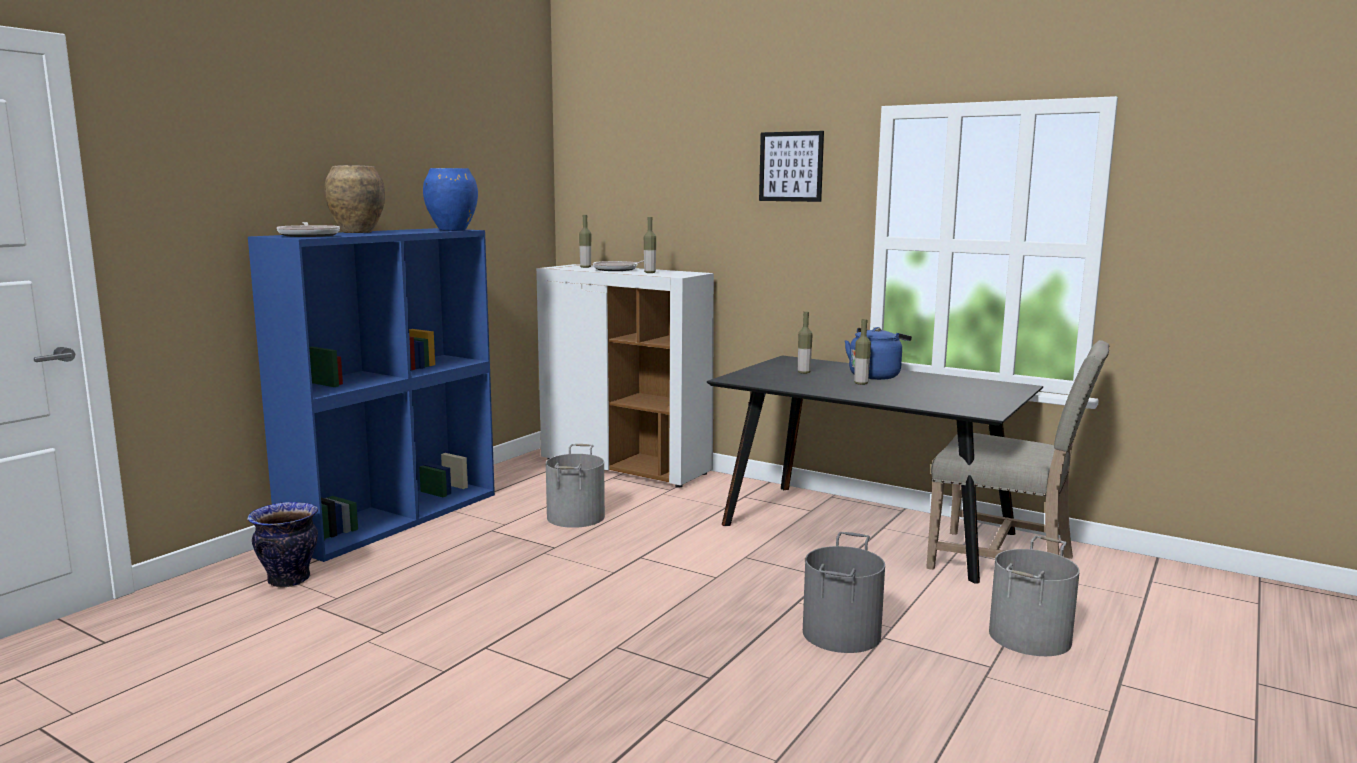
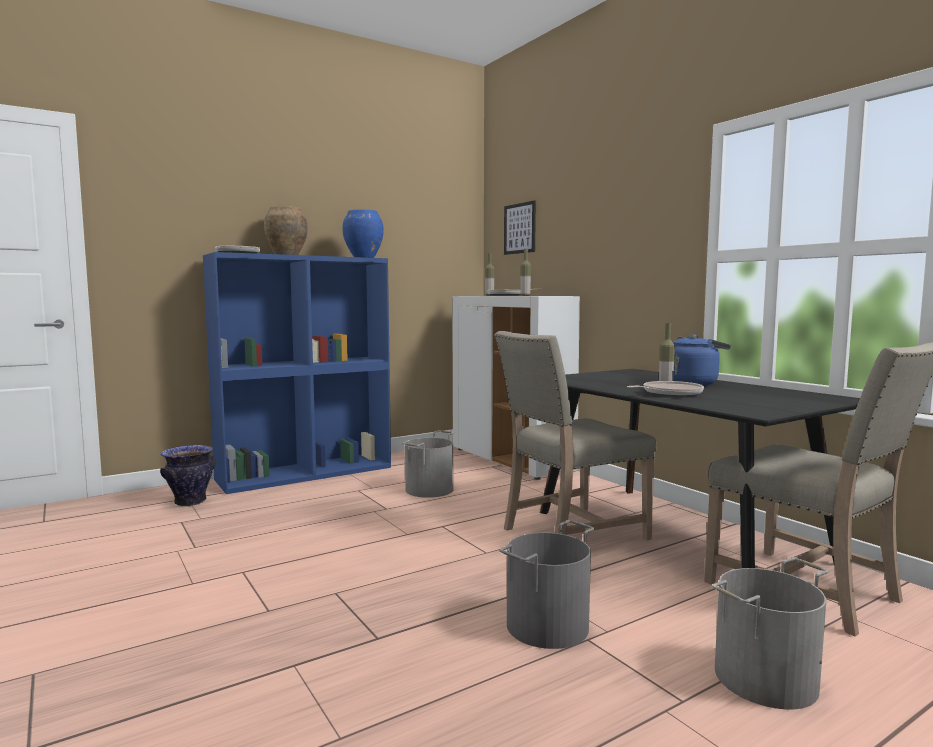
camera: 25 degrees right, 5 degrees down
(773, 543) = (570, 533): none -> beige chair
(791, 166) = (639, 195): picture -> picture (520, 228)
(803, 372) = (625, 378): bottle -> none
(880, 393) = (669, 394): none -> frying pan

